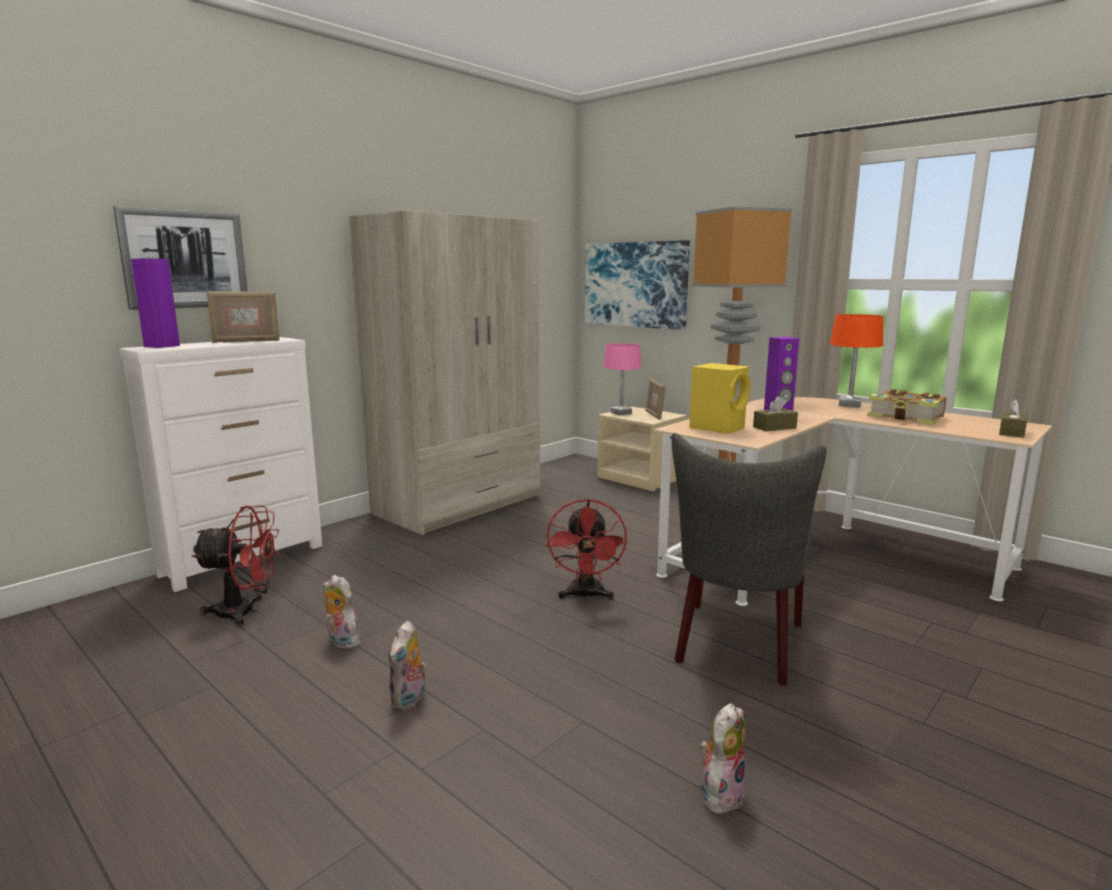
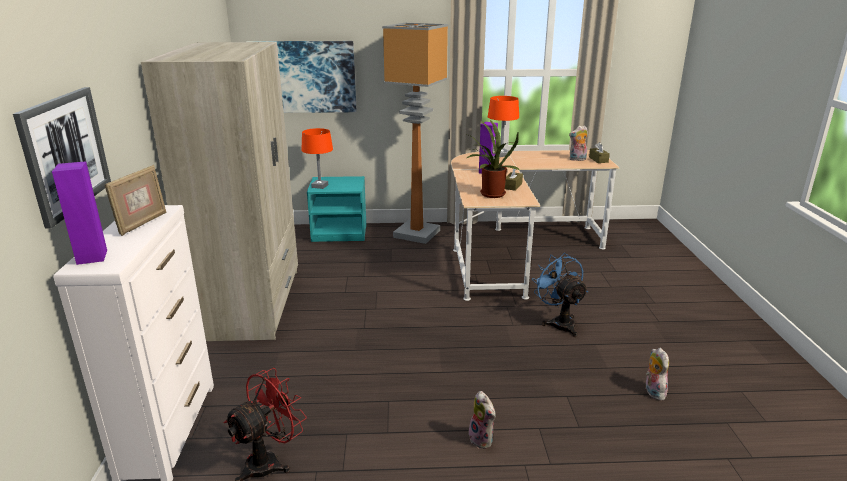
camera: 45 degrees left, 10 degrees up
(341, 642) = (380, 436): plush toy -> plush toy (577, 159)
(586, 596) = (454, 330): red fan -> none
(621, 413) = (319, 186): pink table lamp -> orange table lamp
(641, 478) = (340, 232): beige nightstand -> turquoise nightstand
(654, 415) = (346, 182): picture frame -> none
(718, 428) = (490, 194): yellow speaker -> potted plant
(737, 646) = (559, 322): grey chair -> blue fan
(906, 418) = (544, 159): book -> none

